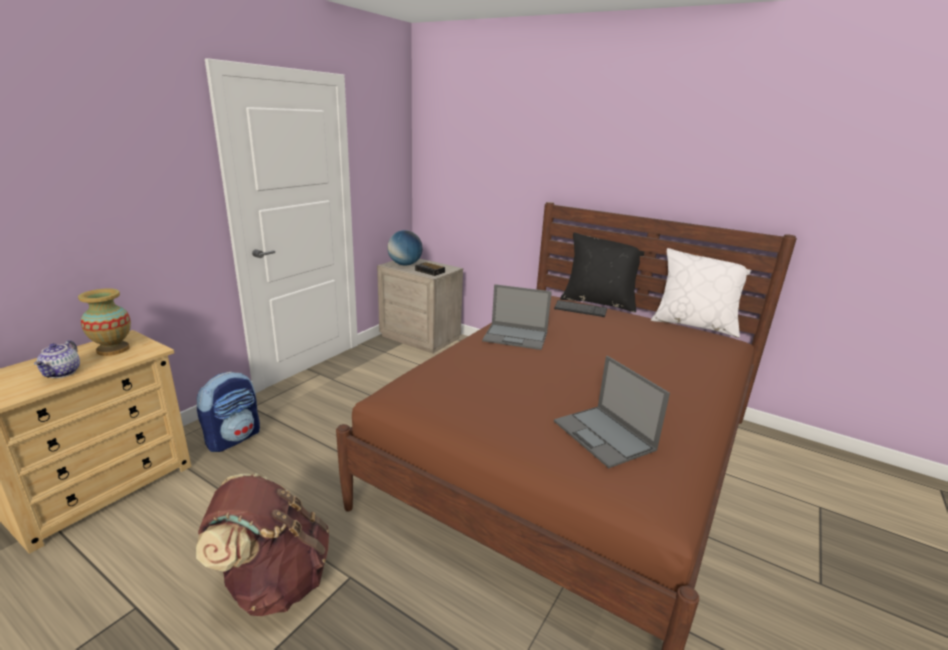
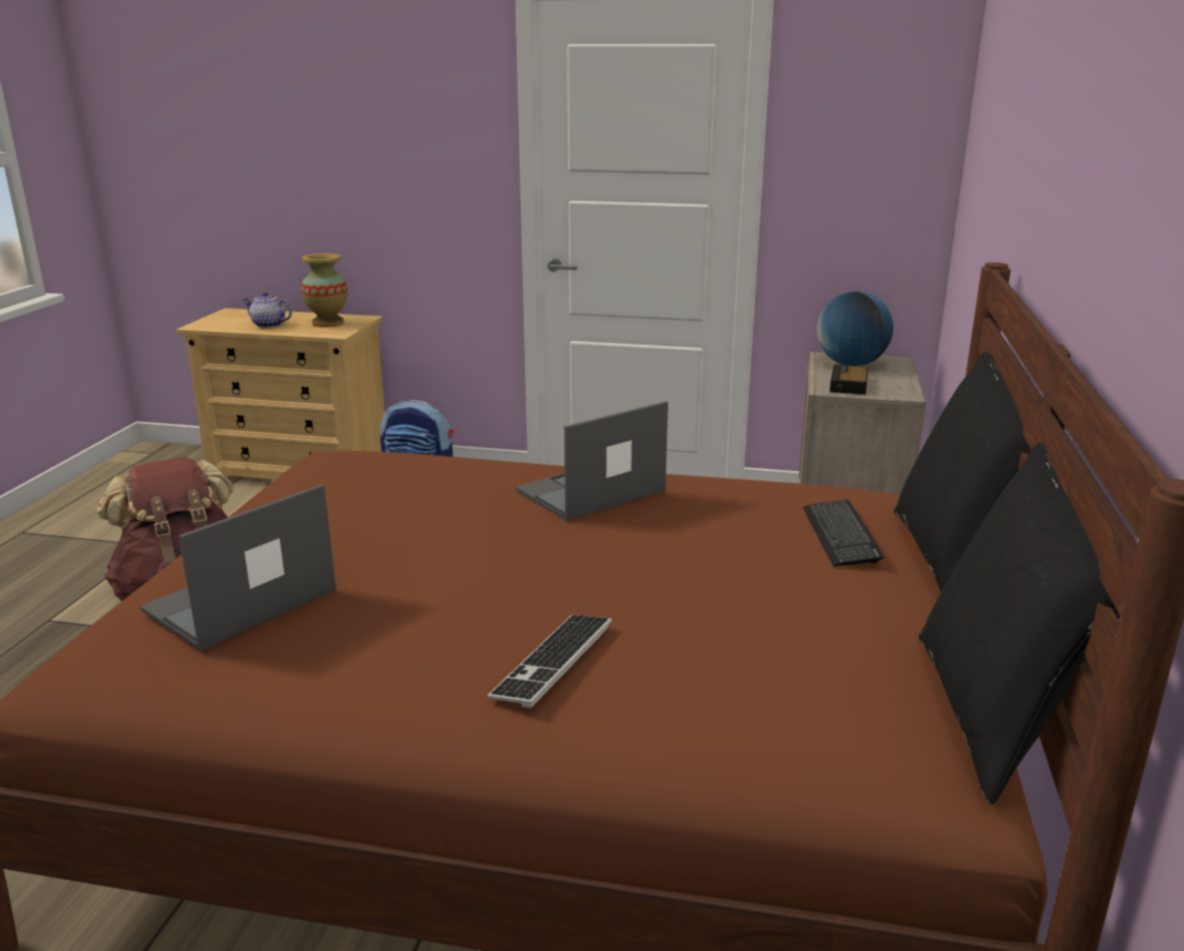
camera: 70 degrees right, 0 degrees up
(62, 373) = (268, 325): teapot -> teapot turned 45 degrees clockwise
(516, 337) = (589, 491): laptop -> laptop turned 60 degrees clockwise
(670, 373) = (553, 661): none -> keyboard
(694, 325) = (997, 713): white pillow -> black pillow

